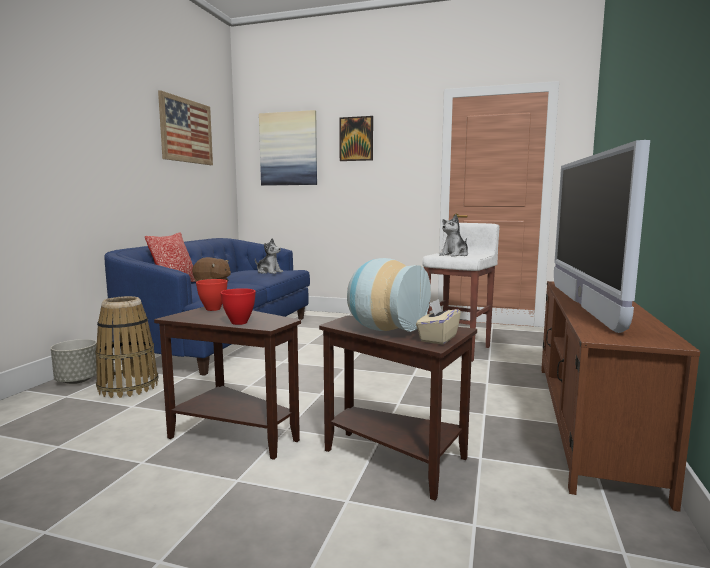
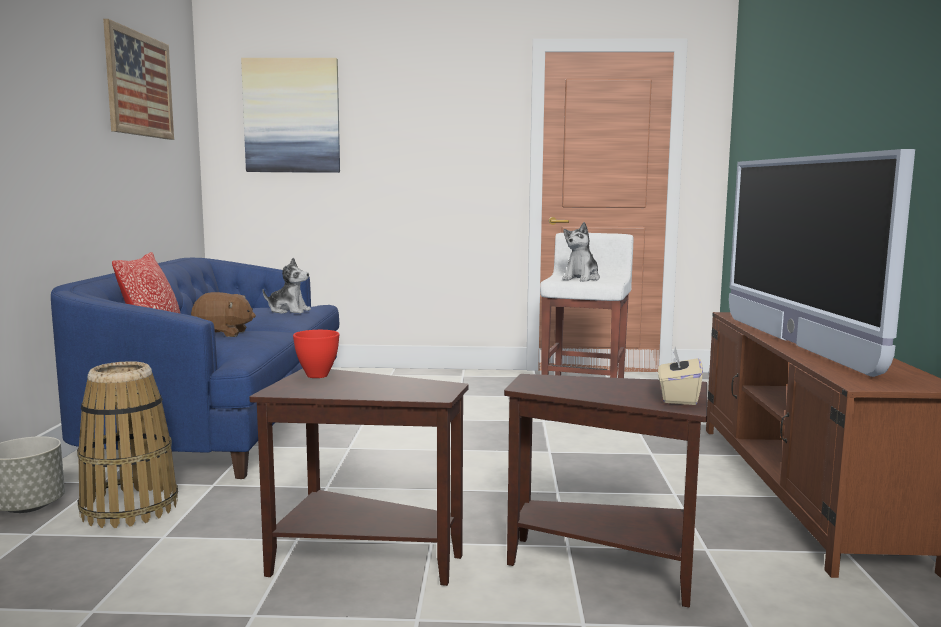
camera: 15 degrees left, 0 degrees up
(239, 322) = (388, 393): red bowl -> none
(356, 139) = (402, 104): picture -> none
(384, 329) = (597, 390): vase -> none

